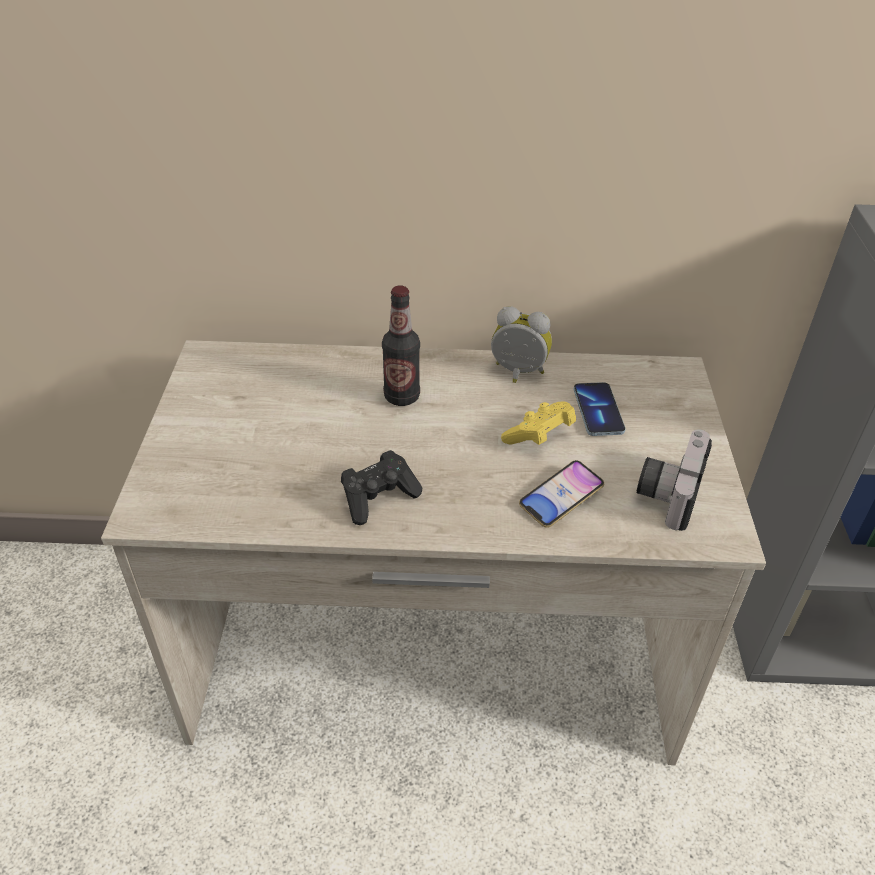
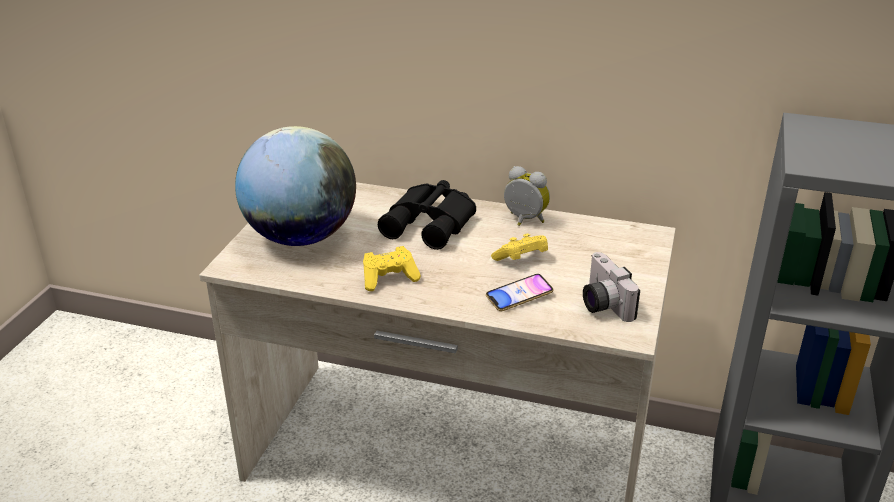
camera: 15 degrees right, 10 degrees down
(230, 446) = (300, 237): none -> globe
(378, 498) = (389, 278): black game controller -> yellow game controller
(402, 397) = (431, 224): bottle -> black binoculars
(598, 411) = (574, 250): phone -> none
(667, 491) = (601, 303): camera -> camera turned 60 degrees counterclockwise

